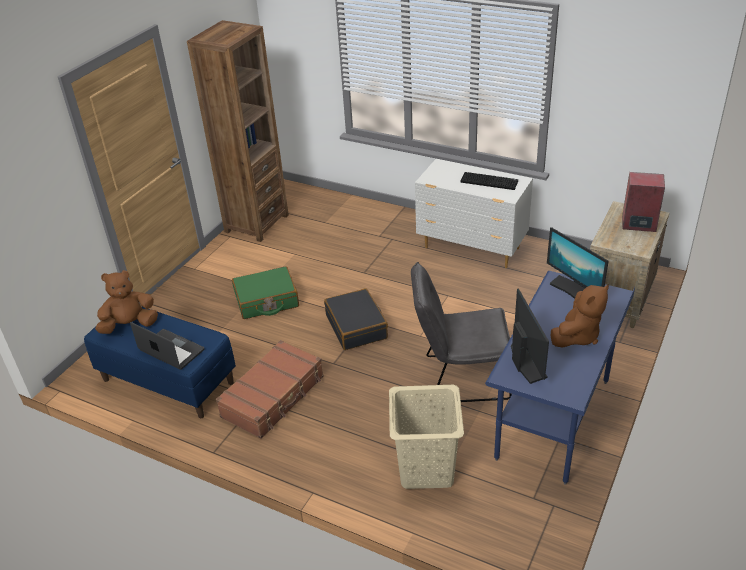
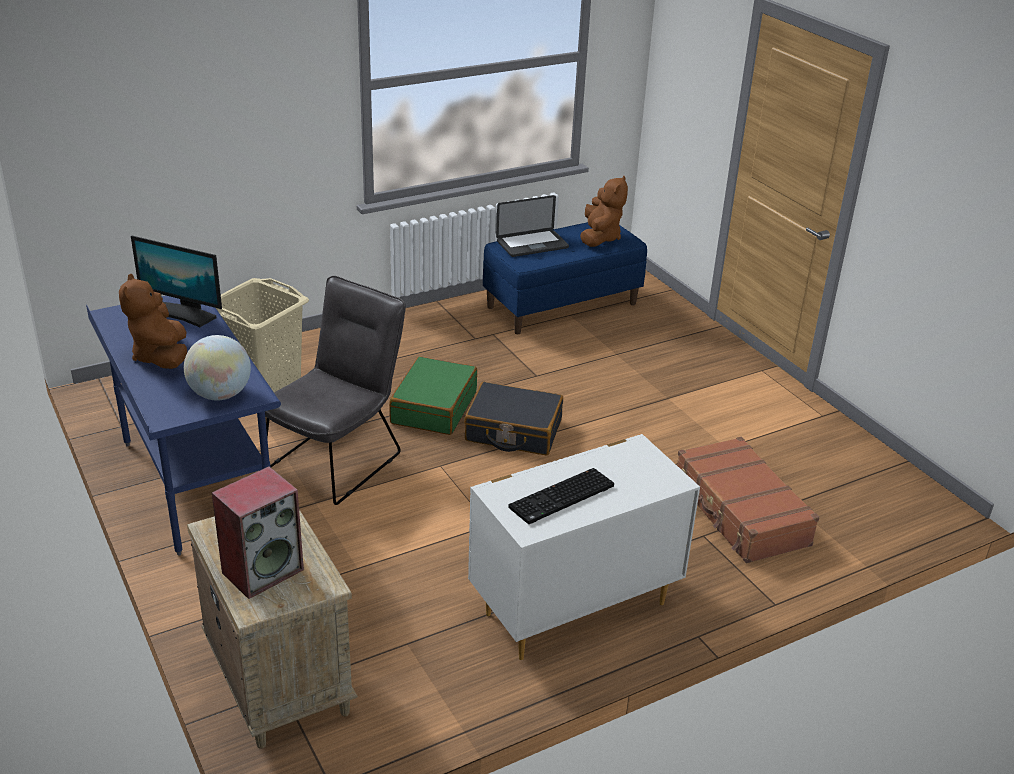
camera: 120 degrees right, 5 degrees down
(256, 223) = (842, 446): brown bookcase -> none
(266, 301) = (637, 393): green suitcase -> green suitcase (433, 407)
(274, 397) = (466, 346): brown suitcase -> brown suitcase (740, 512)
(573, 290) = (220, 395): monitor -> globe

